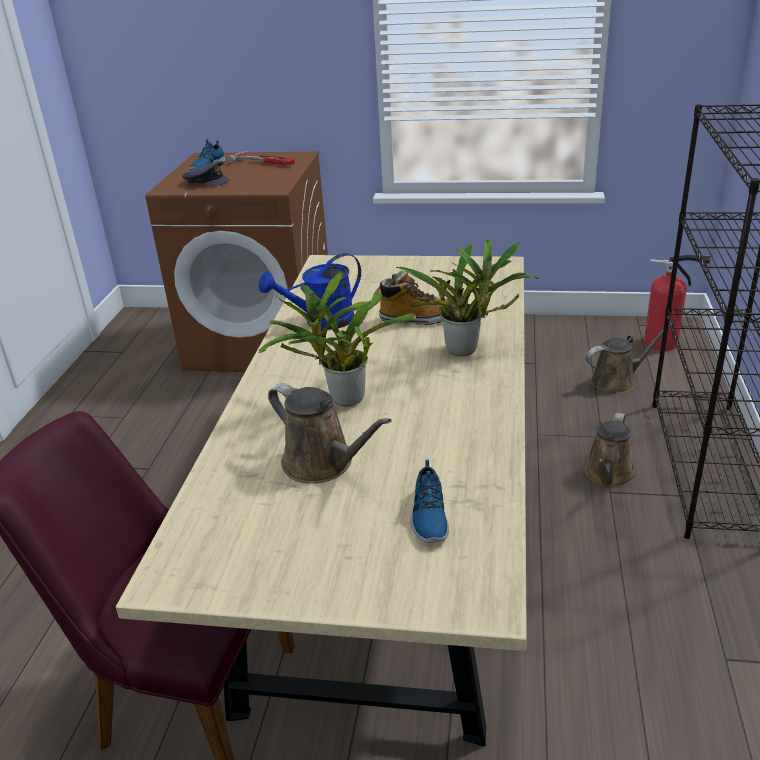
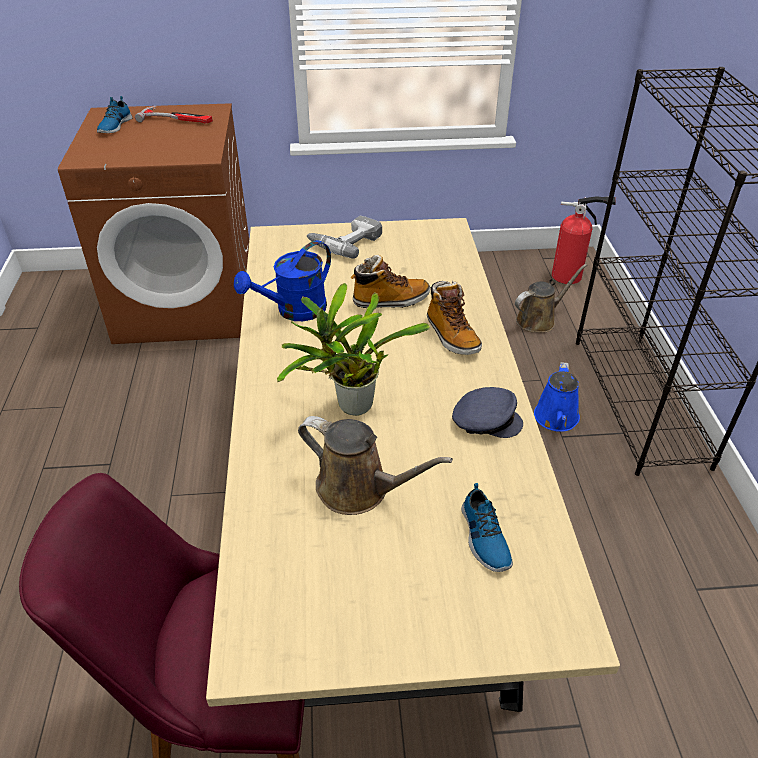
camera: 15 degrees left, 10 degrees up
(207, 181) = (122, 147): grey cap -> grey cap (485, 420)
(393, 270) = (345, 241): none -> power drill
(466, 350) = (451, 336): potted plant -> boot
(608, 475) = (556, 419): brown watering can -> blue watering can

